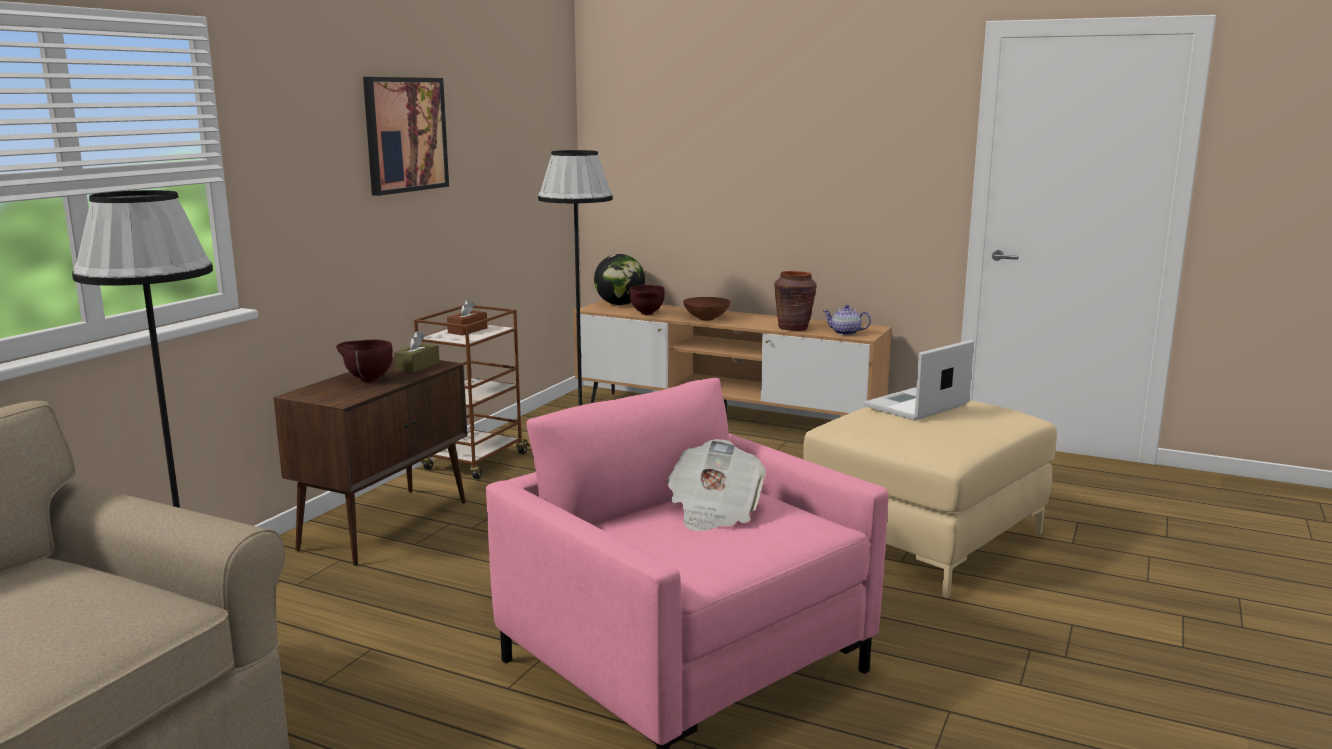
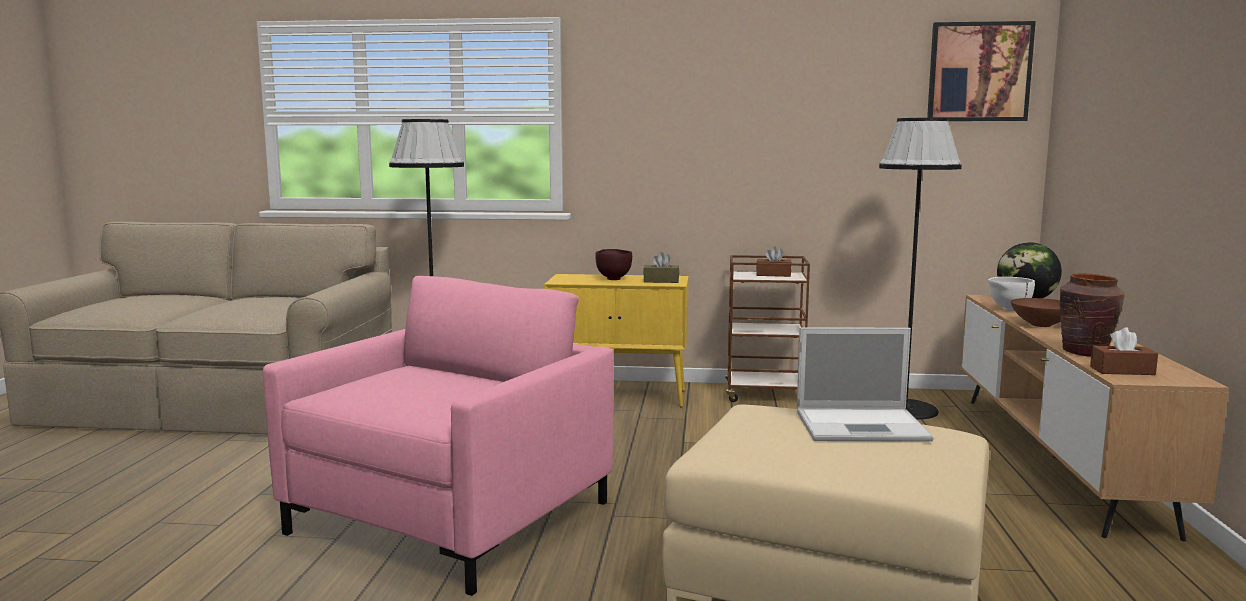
camera: 70 degrees right, 5 degrees down
(386, 525) = (620, 396): brown cabinet -> yellow cabinet
(405, 134) = (751, 100): picture -> picture (979, 72)
(647, 314) = (1008, 309): brown bowl -> white bowl
(714, 511) = (450, 385): newspaper -> none
(845, 333) = (1122, 371): teapot -> brown tissue box
(915, 406) = (863, 426): laptop -> laptop turned 150 degrees clockwise

